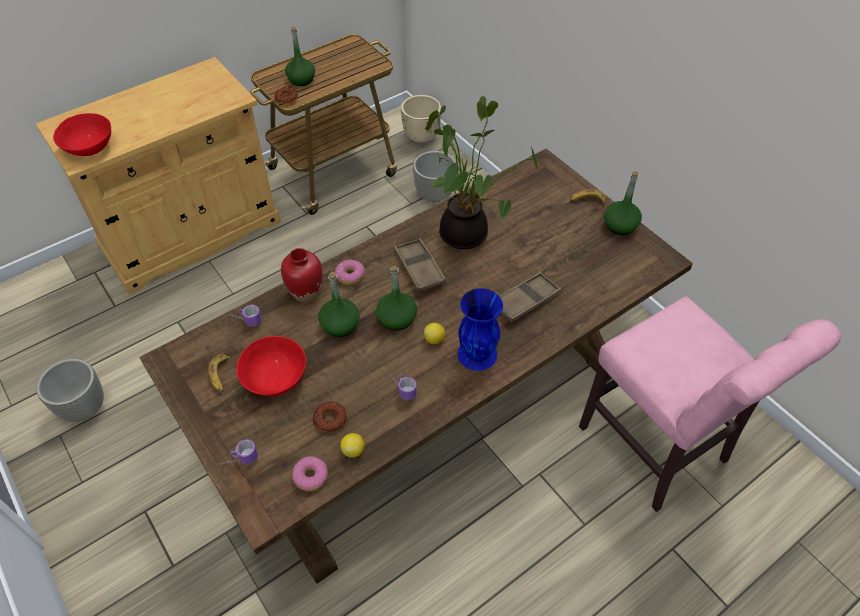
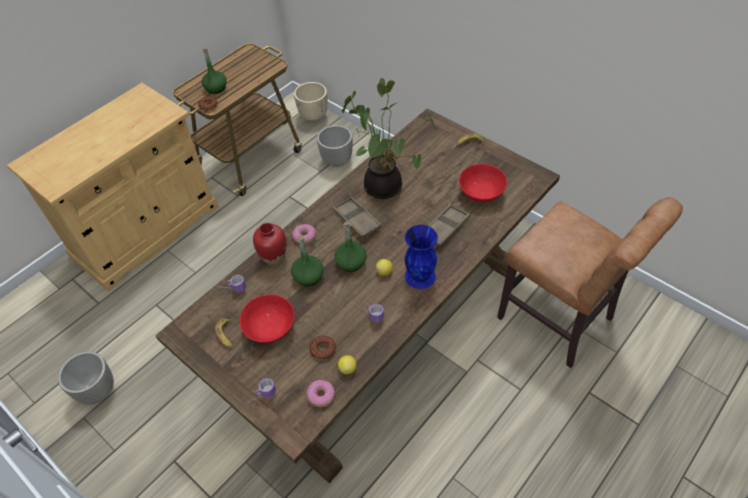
camera: 10 degrees left, 0 degrees up
(90, 147) = (61, 176): red bowl -> red bowl (481, 193)
(620, 226) = (499, 157): green bottle -> none
(658, 449) = (560, 321): pink chair -> brown chair

